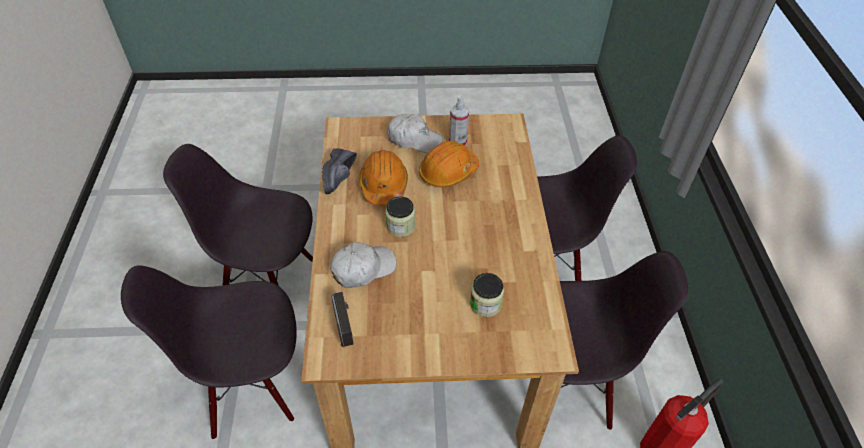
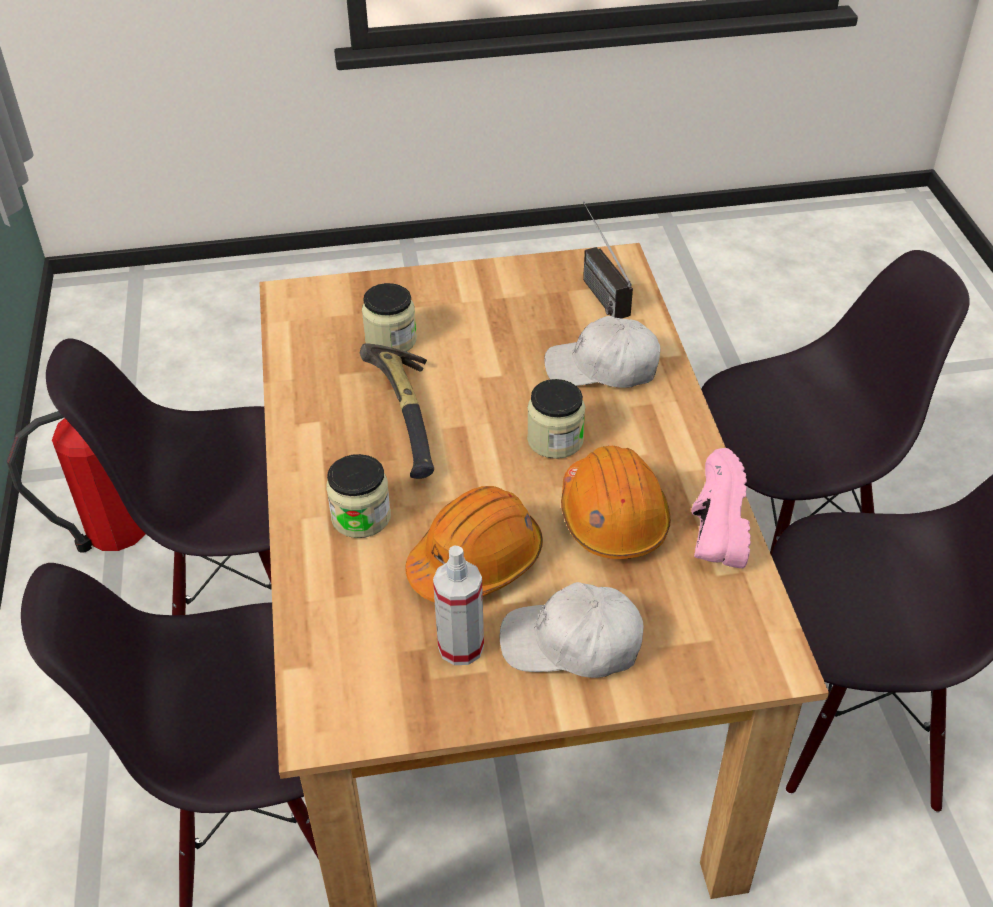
camera: 175 degrees right, 5 degrees down
(341, 178) = (711, 524): black shoe -> pink shoe
(363, 268) = (603, 368): white cap -> white cap turned 45 degrees clockwise
(475, 247) = (410, 417): none -> hammer
(499, 197) = (361, 517): none -> jar

